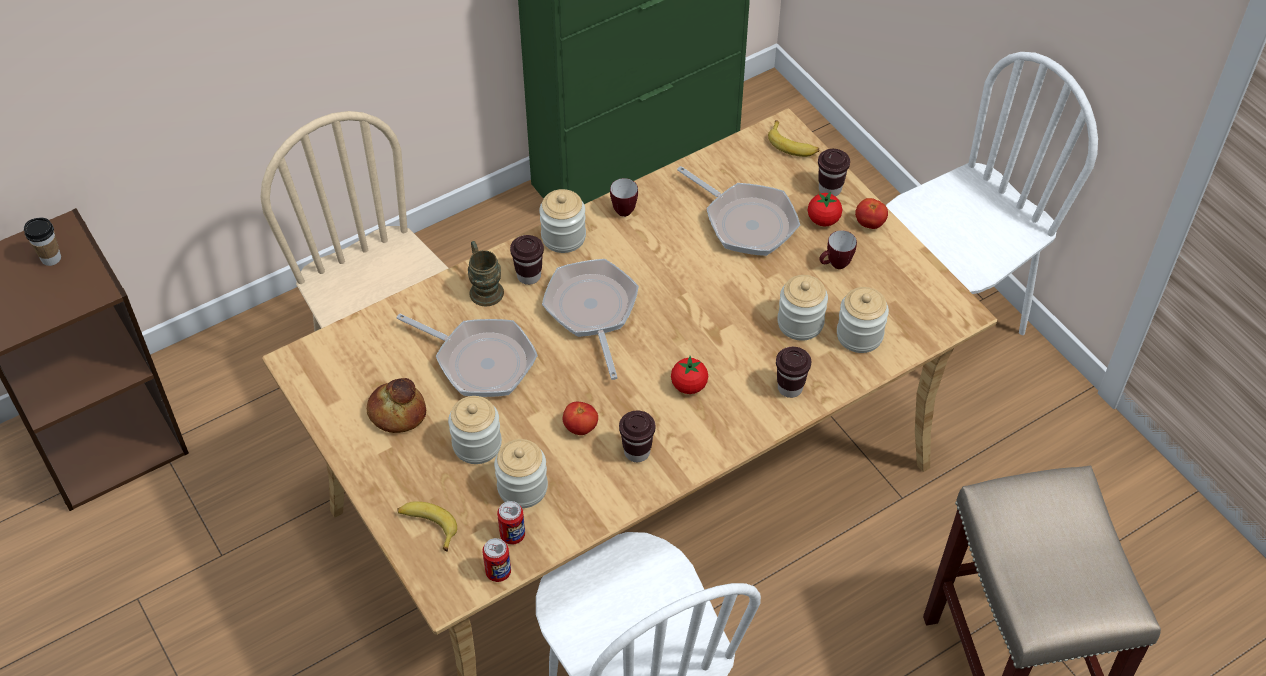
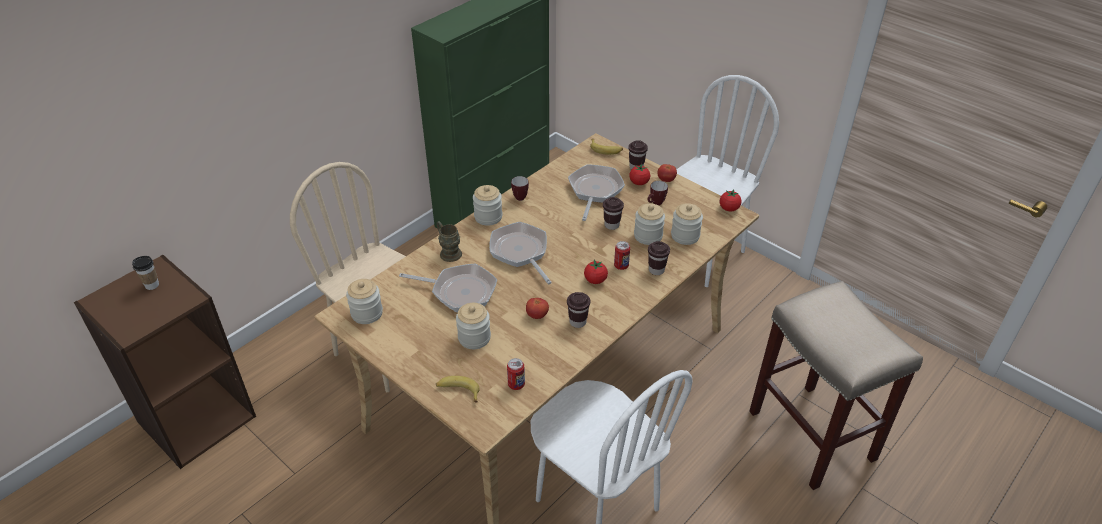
camera: 15 degrees left, 10 degrees down
(396, 413) = (415, 330): bread -> none
(498, 572) = (514, 408): can -> can (621, 266)
(522, 488) = (513, 356): jar -> jar (367, 313)
(529, 276) = (474, 240): brown cup -> brown cup (611, 225)
(746, 221) = (594, 191): frying pan -> frying pan turned 105 degrees counterclockwise
(951, 299) = (729, 208): none -> tomato

